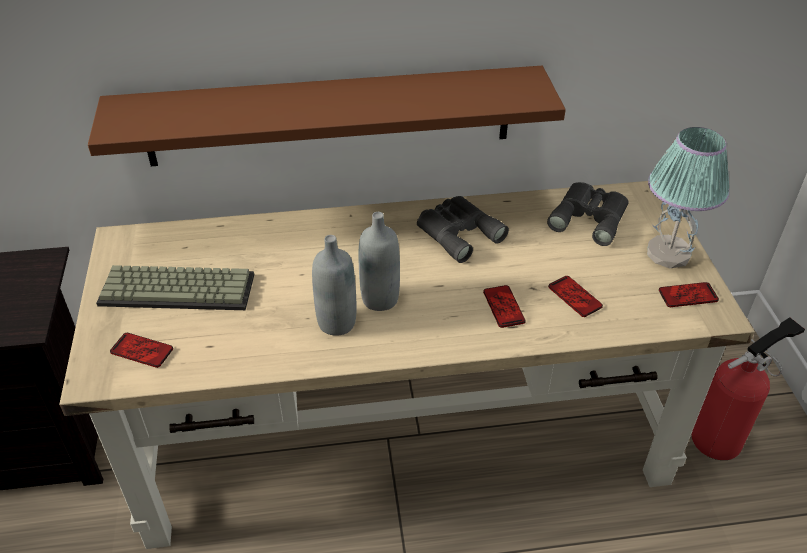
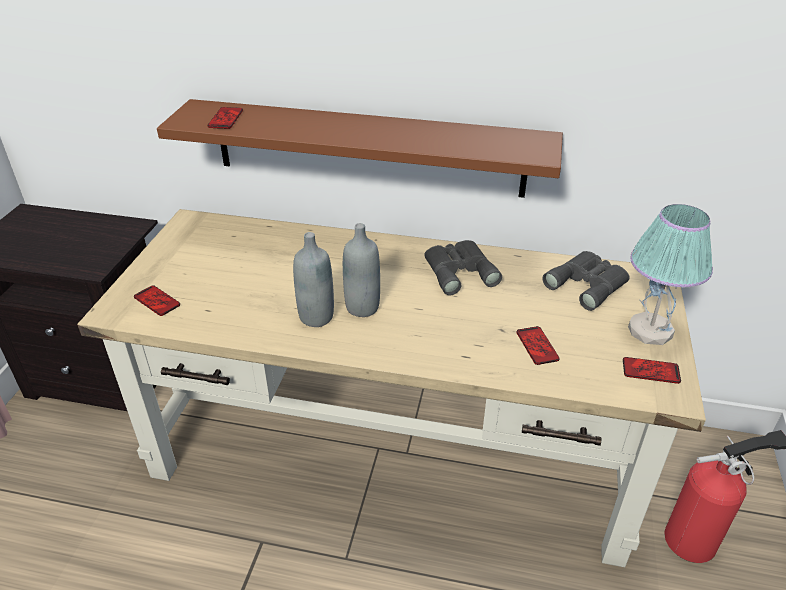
camera: 20 degrees right, 5 degrees down
(179, 288) = (211, 263): keyboard -> none
(503, 307) = (466, 339): phone -> phone (225, 119)

